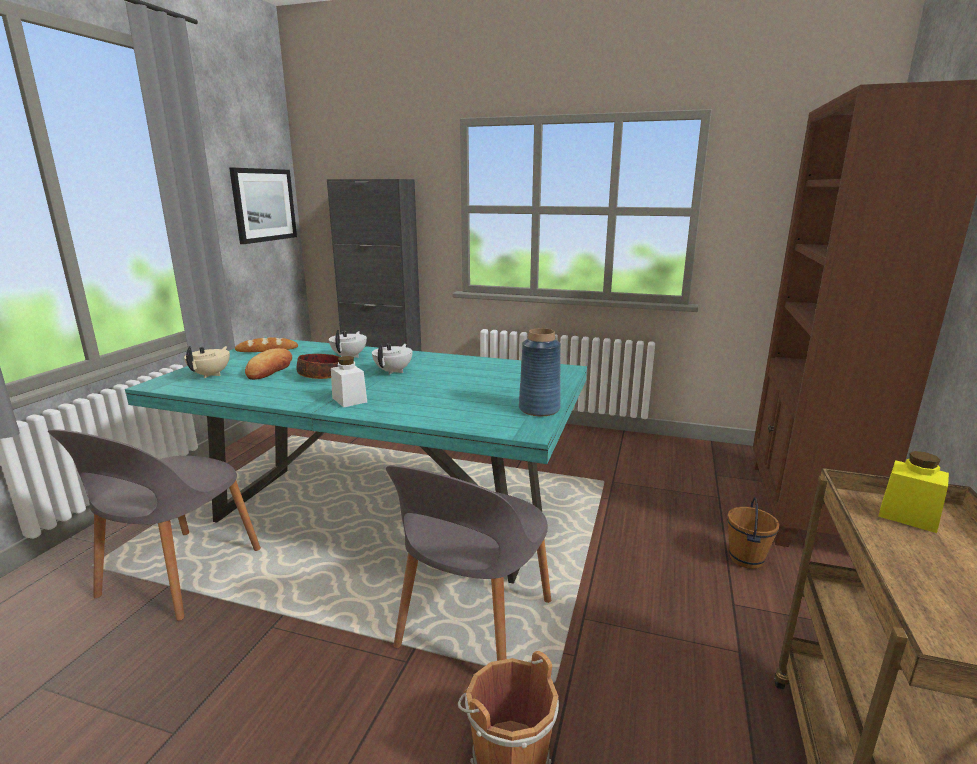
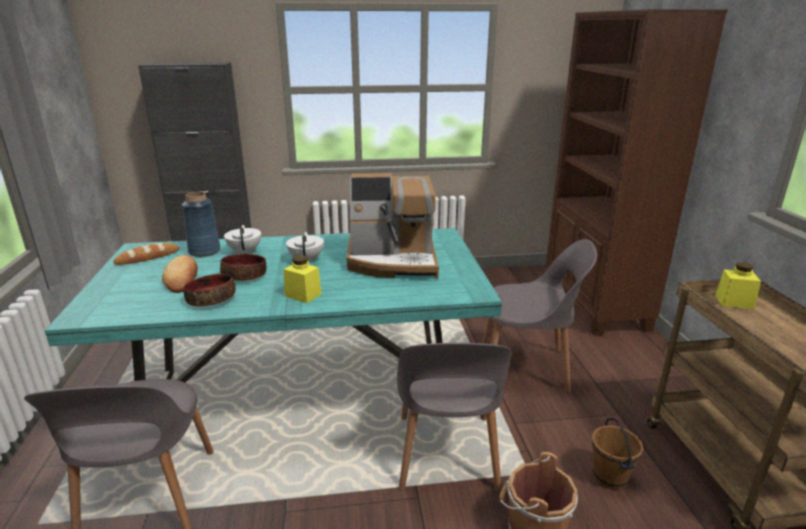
camera: 25 degrees left, 5 degrees up
(211, 375) = (125, 295): beige teapot -> none
(264, 205) = (64, 96): picture -> none
(269, 389) = (212, 299): none -> bowl
(349, 400) = (303, 295): white jar -> yellow jar
(475, 386) = (393, 261): none -> coffee machine
(539, 409) = (463, 273): blue vase -> blue vase (204, 251)
(648, 559) = (526, 367): none -> grey chair
(745, 559) = (584, 350): brown bucket -> brown bucket (609, 477)

